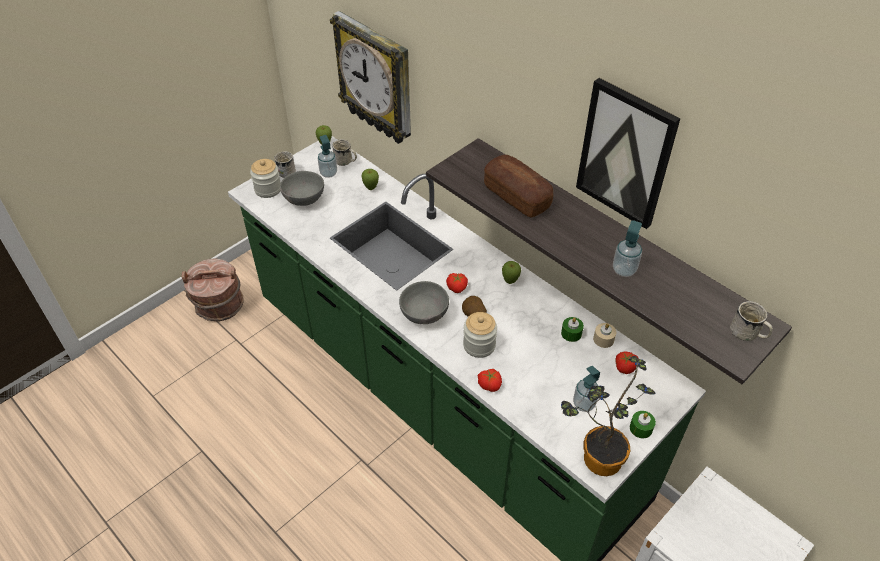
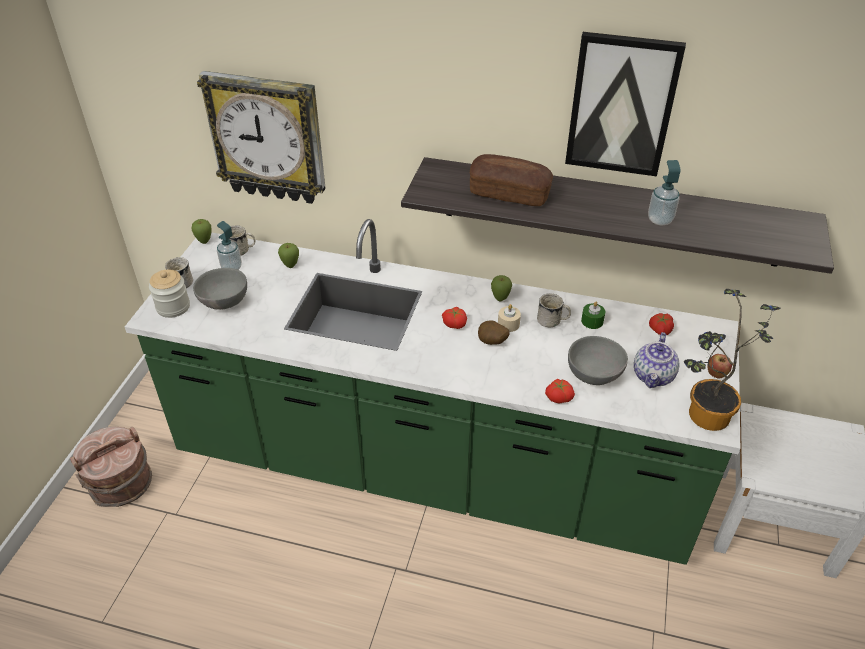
camera: 30 degrees left, 5 degrees down
(424, 315) = (444, 362): grey bowl -> grey bowl (595, 375)
(479, 345) = (519, 367): jar -> none
(583, 404) = (653, 376): soap dispenser -> teapot
(603, 339) = (623, 315): beige candle -> beige candle (508, 324)
(641, 428) = (716, 375): green candle -> apple
(748, 334) = (801, 232): white mug -> white mug (552, 321)

